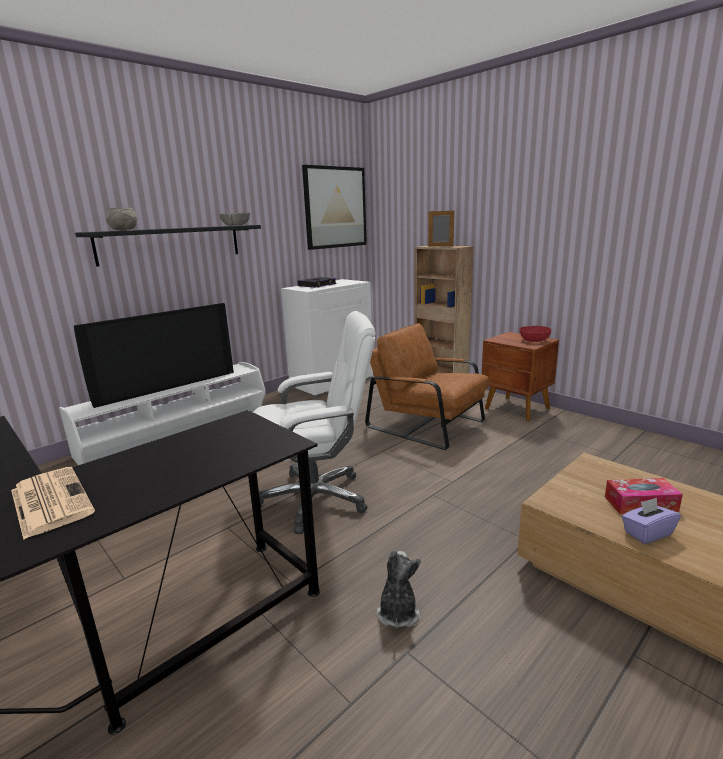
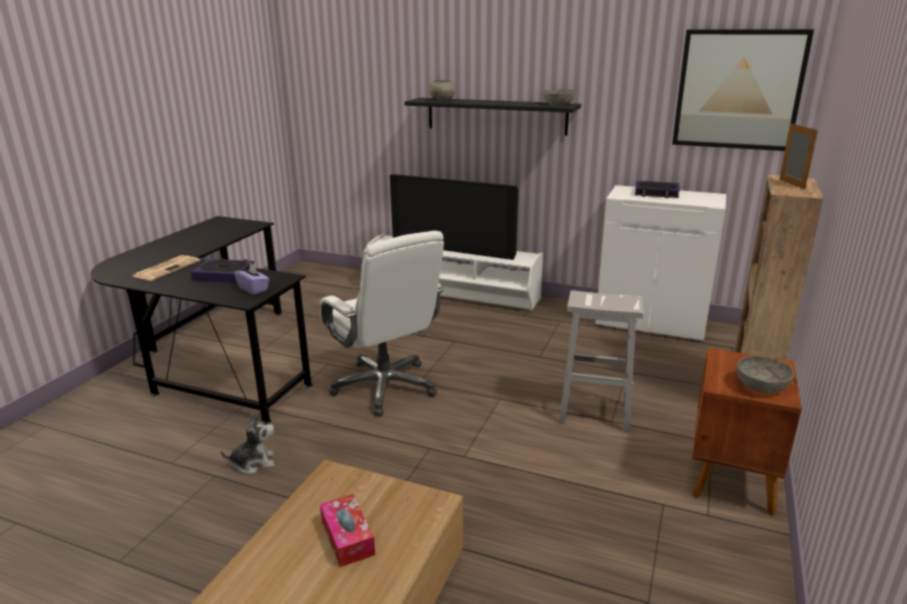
camera: 65 degrees right, 5 degrees up
(167, 454) = (224, 274): none -> book
(428, 424) = (596, 413): brown armchair -> white stool
(534, 340) = (761, 386): red bowl -> grey bowl
(647, 533) = (289, 539): purple tissue box -> purple tissue box (253, 289)

